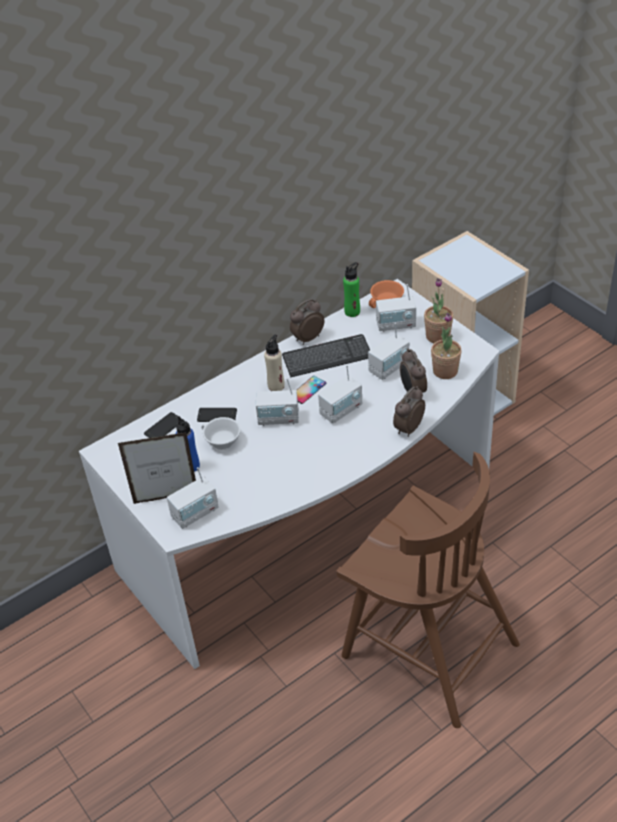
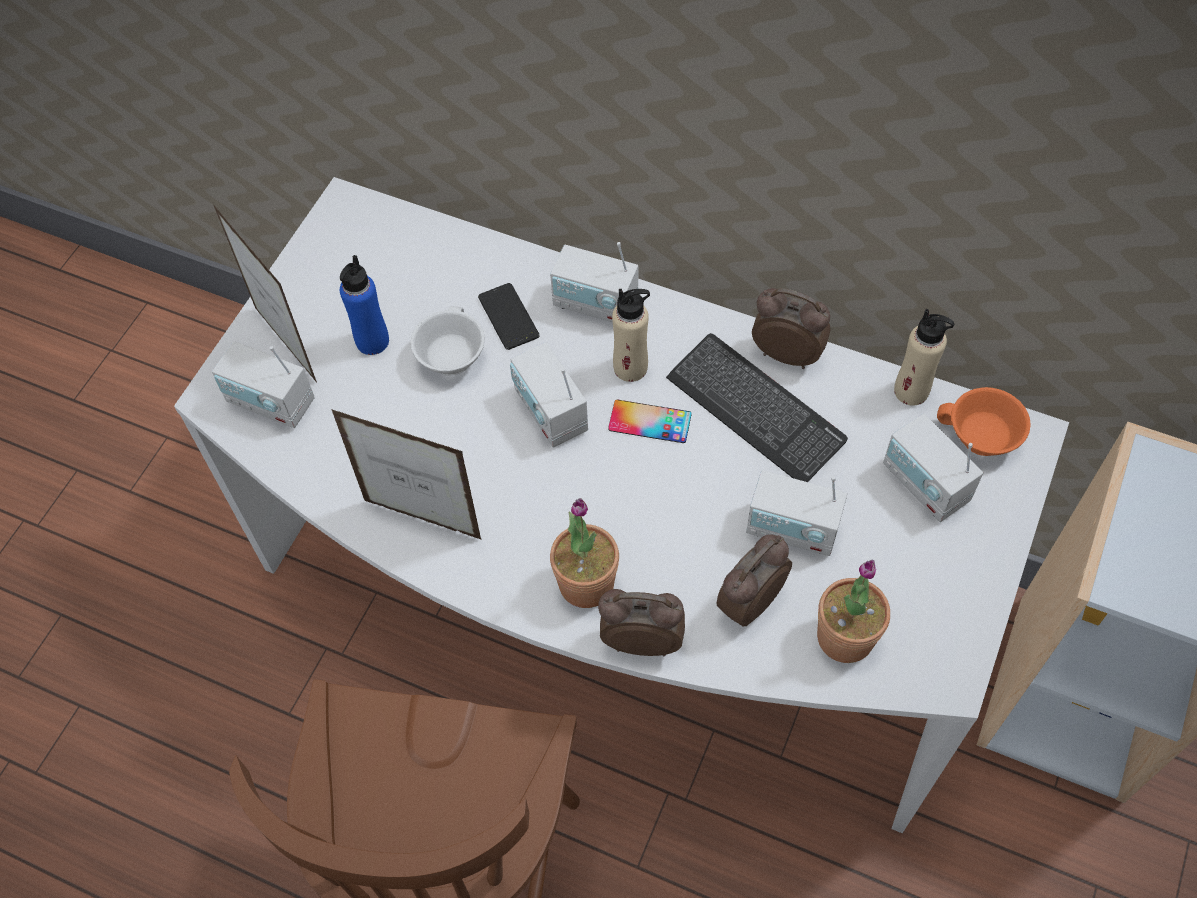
camera: 60 degrees right, 15 degrees up
(163, 427) = (440, 258): phone -> none
(301, 478) = (422, 520): none -> picture frame
(341, 410) = (627, 502): radio -> radio (595, 304)
(352, 312) = (911, 391): green bottle -> beige bottle
(438, 336) = (941, 577): potted plant -> potted plant (586, 583)

